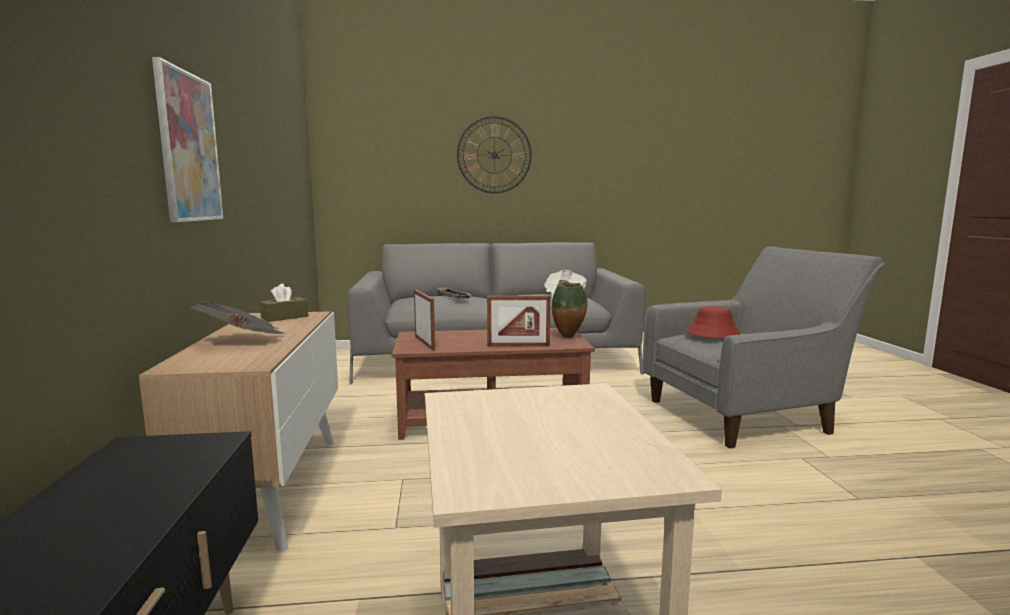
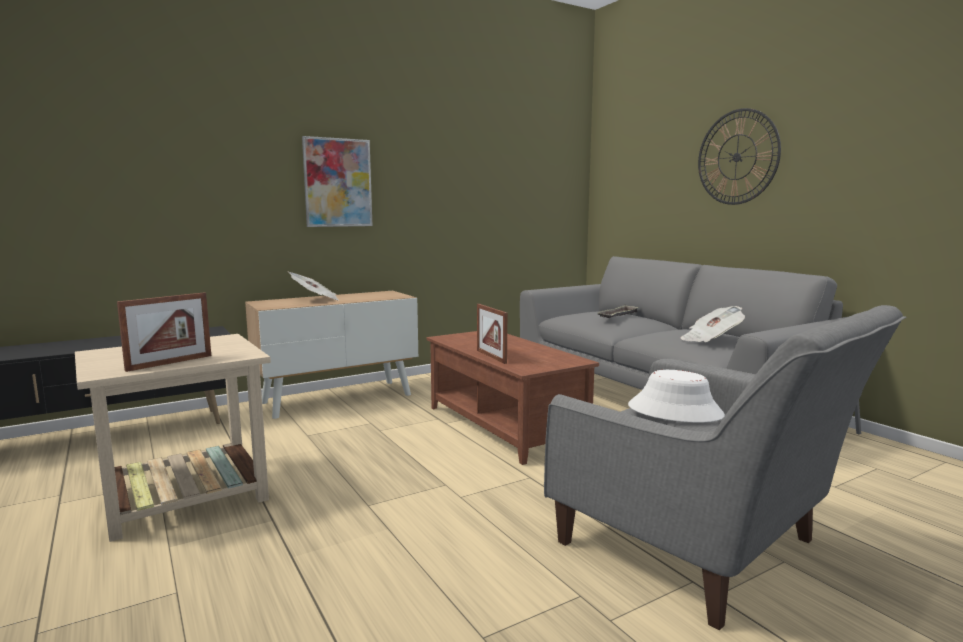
camera: 65 degrees right, 0 degrees up
(284, 317) = (385, 295): brown tissue box -> none
(424, 343) = (465, 338): picture frame -> picture frame (170, 363)
(569, 337) = (548, 365): vase -> none
(712, 333) = (675, 411): red hat -> white hat

